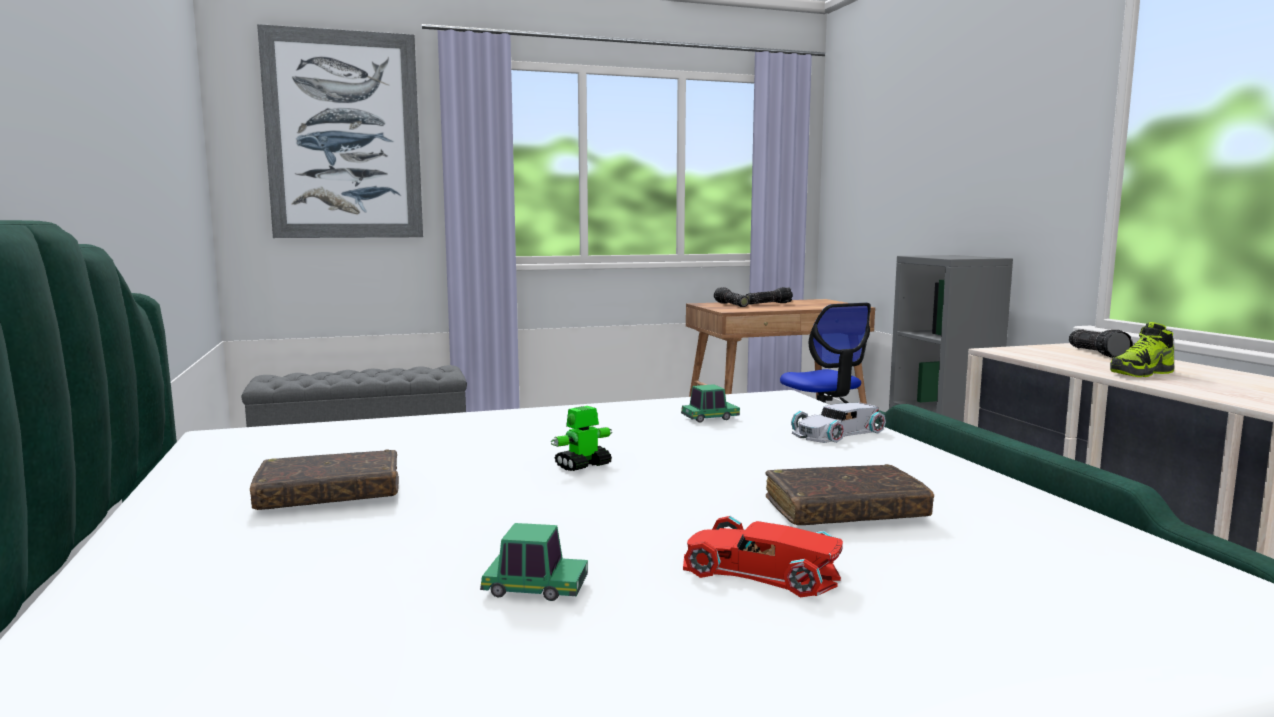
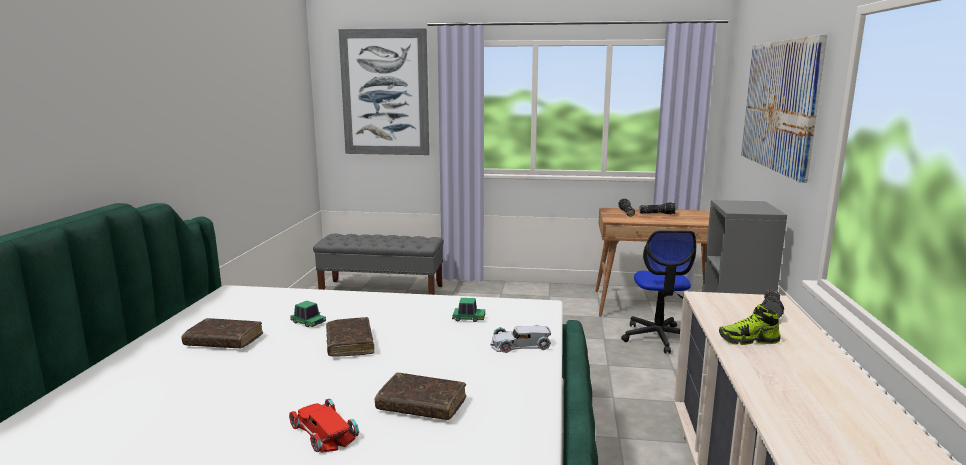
camera: 25 degrees right, 5 degrees up
(535, 588) = (225, 416): toy car -> toy car (308, 323)
(582, 466) = (349, 344): toy robot -> brown book
(960, 133) = (779, 105): none -> picture

